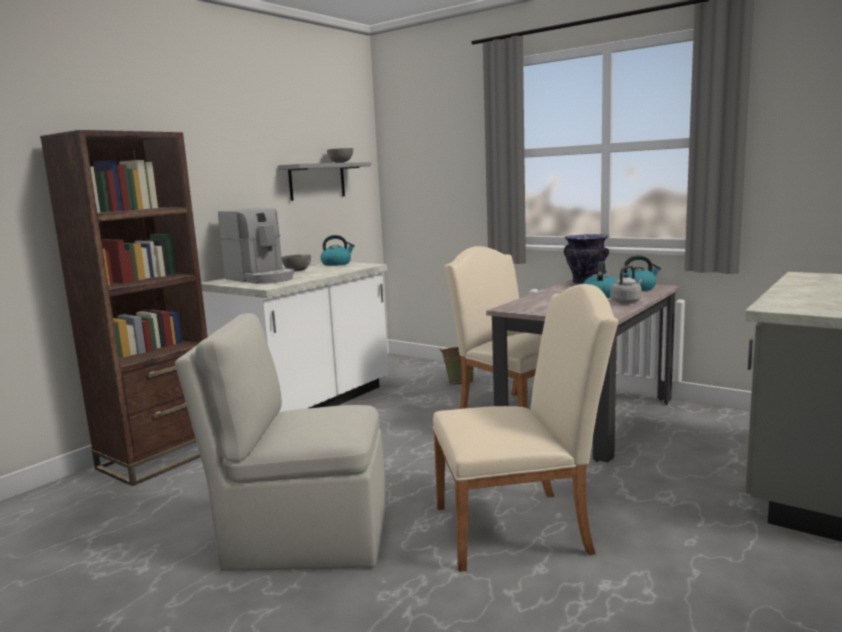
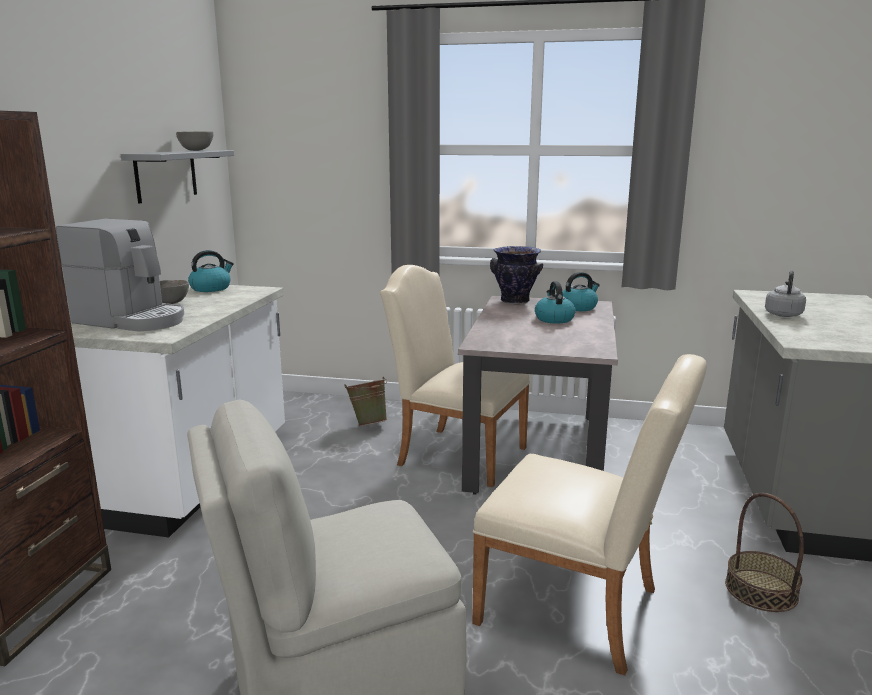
camera: 25 degrees left, 5 degrees up
(522, 527) = (580, 610): beige chair -> beige chair turned 60 degrees clockwise
(626, 301) = (591, 327): grey kettle -> grey kettle (783, 314)
(708, 545) = (761, 590): none -> basket

